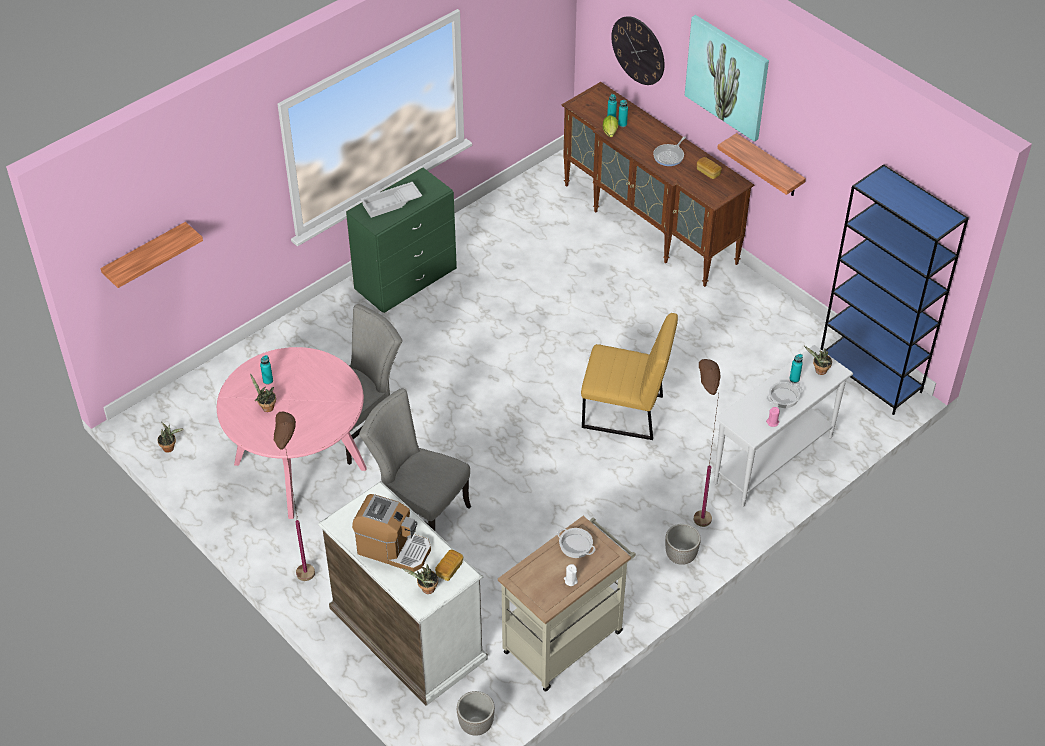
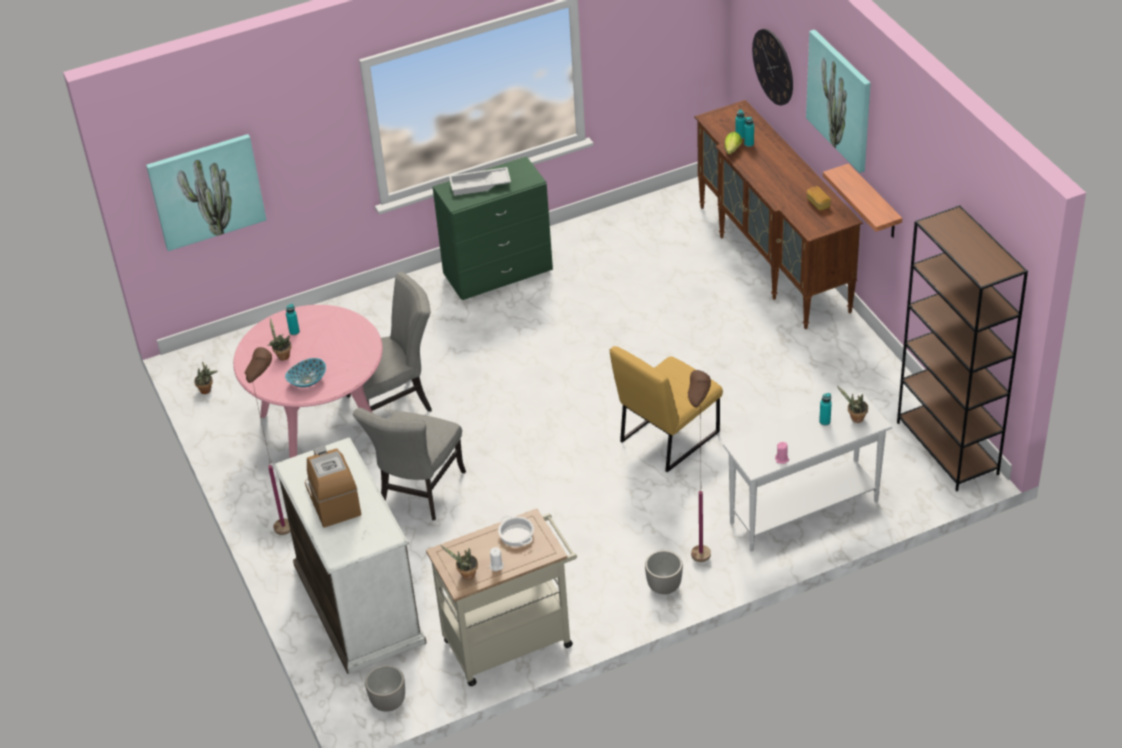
camera: 20 degrees right, 5 degrees down
(146, 256) = (206, 191): shelf -> picture
(302, 428) = (307, 381): none -> bowl
(393, 548) = (333, 500): coffee machine -> coffee machine turned 150 degrees counterclockwise
(419, 511) = (418, 493): grey chair -> grey chair turned 120 degrees counterclockwise
(426, 590) = (347, 544): potted plant -> potted plant (466, 575)
(449, 569) = (377, 530): bread -> none
(625, 412) = (667, 437): yellow chair -> yellow chair turned 105 degrees clockwise
(669, 156) = (784, 181): frying pan -> none
(783, 398) = (804, 438): cooking pot -> none
(870, 376) = (948, 448): blue bookcase -> brown bookcase

